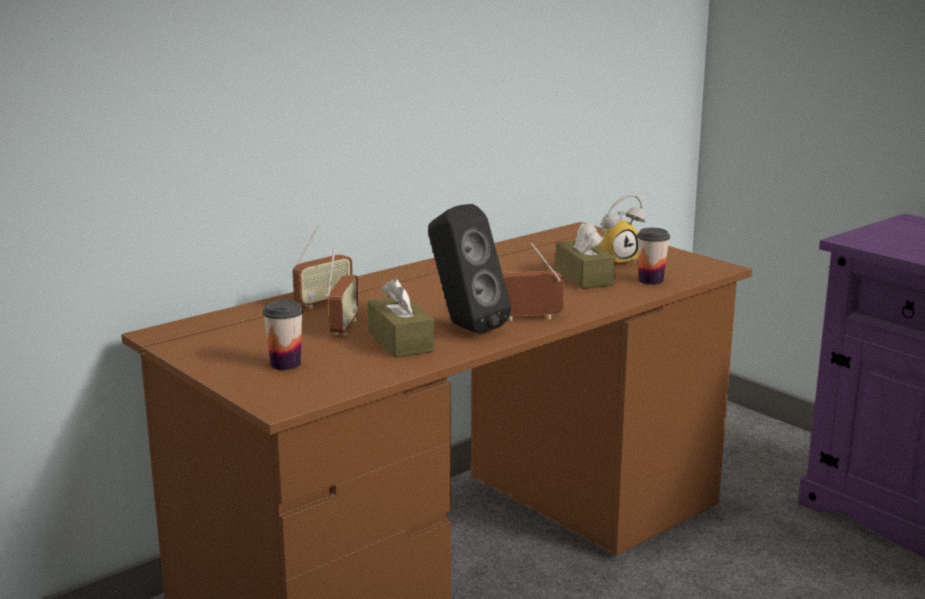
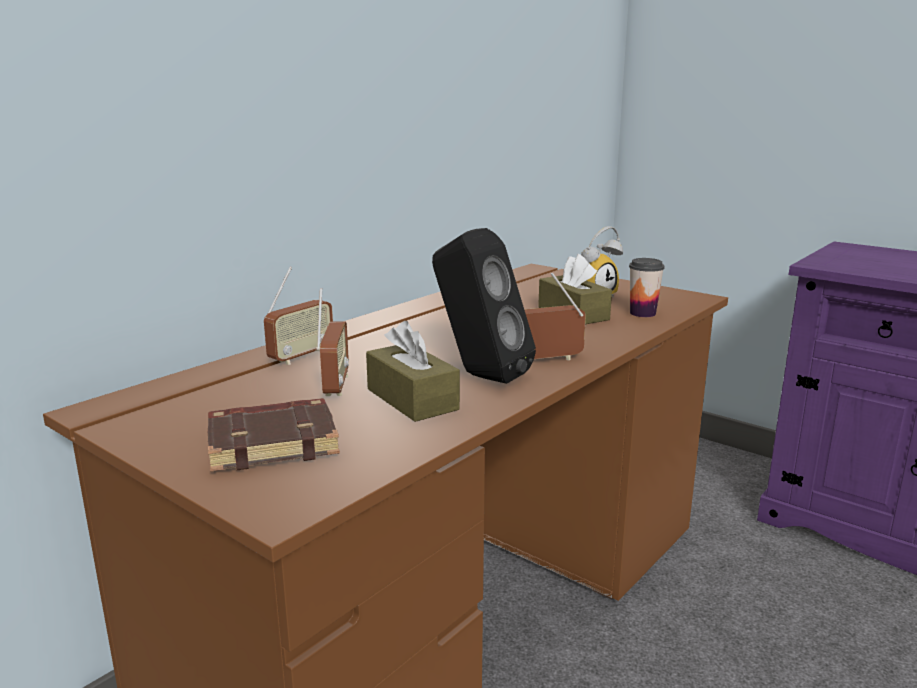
camera: 10 degrees left, 0 degrees up
(285, 364) = (274, 442): cup -> brown book

